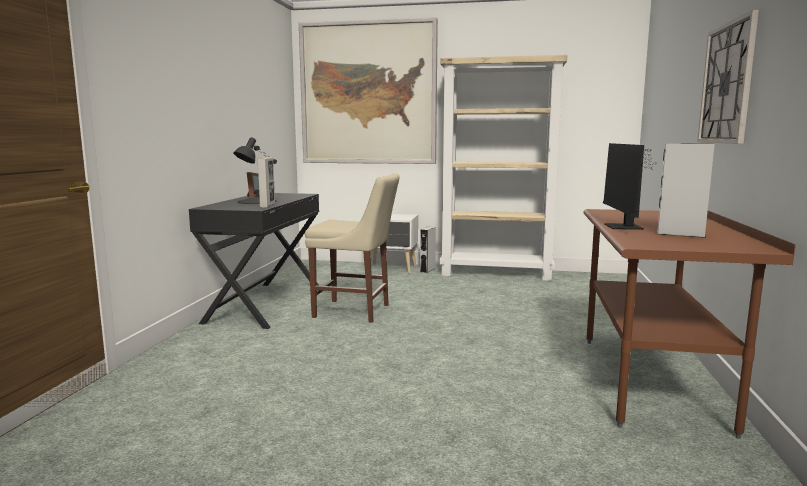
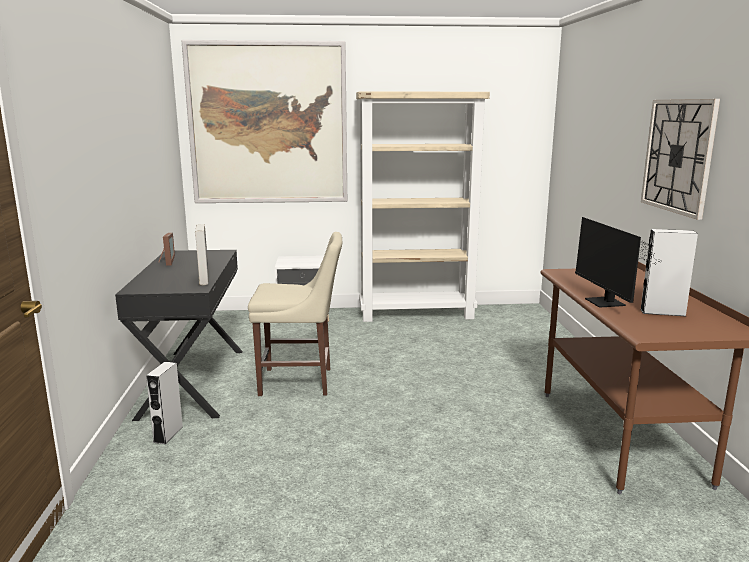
camera: 15 degrees left, 5 degrees up
(256, 201) = (181, 272): black table lamp -> none
(427, 270) = (344, 315): grey speaker -> grey speaker (168, 434)

